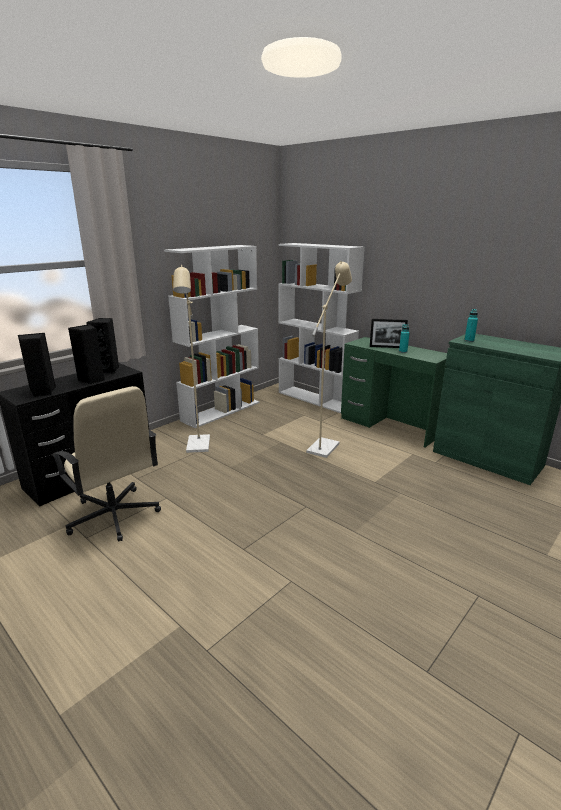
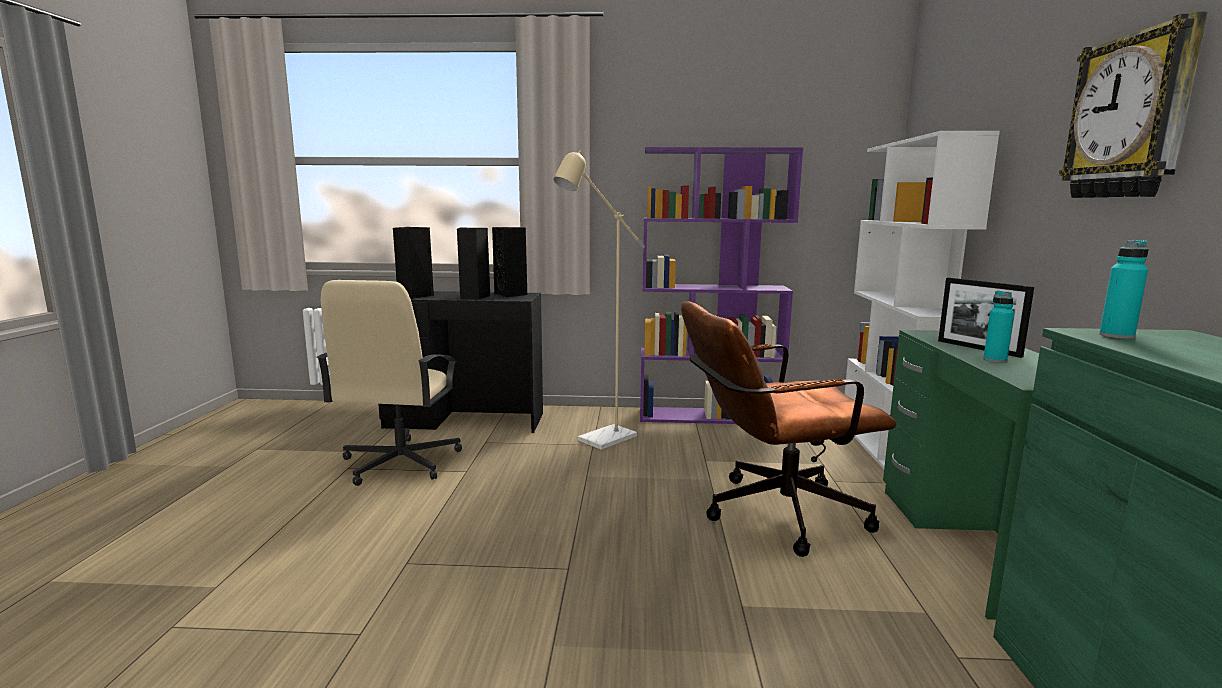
camera: 50 degrees right, 10 degrees down
(221, 411) = (709, 416): white bookcase -> purple bookcase
(325, 445) = (771, 514): beige floor lamp -> brown office chair
(435, 254) = (1131, 117): none -> wall clock

